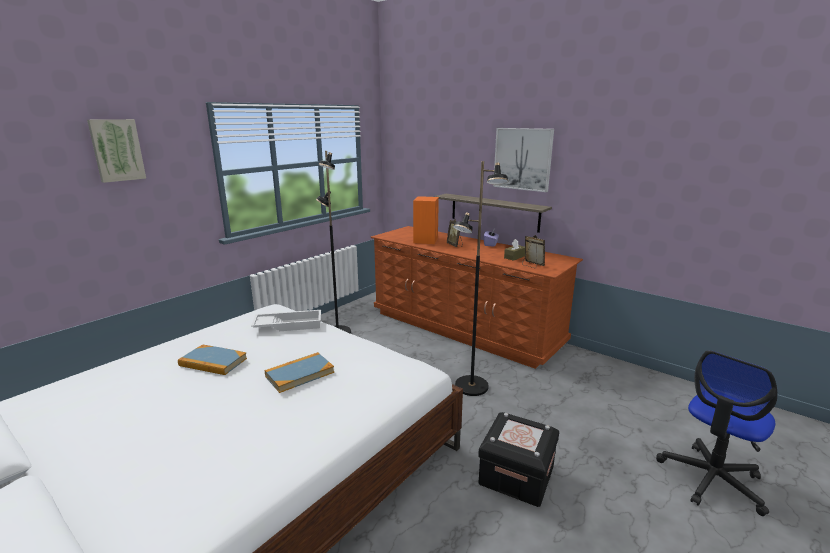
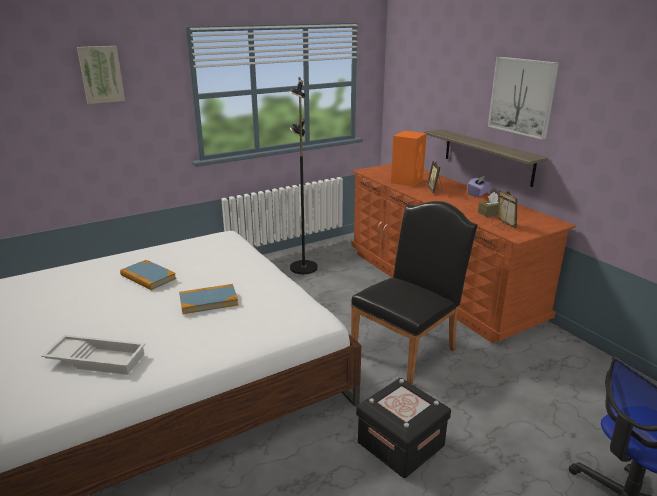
camera: 20 degrees right, 5 degrees up
(289, 325) = (229, 253): white tray -> white tray (98, 359)
(471, 386) = (408, 348): black floor lamp -> black chair

